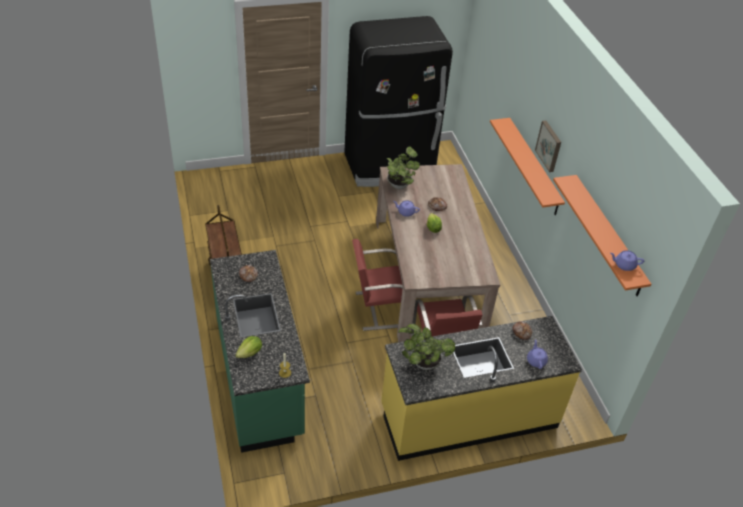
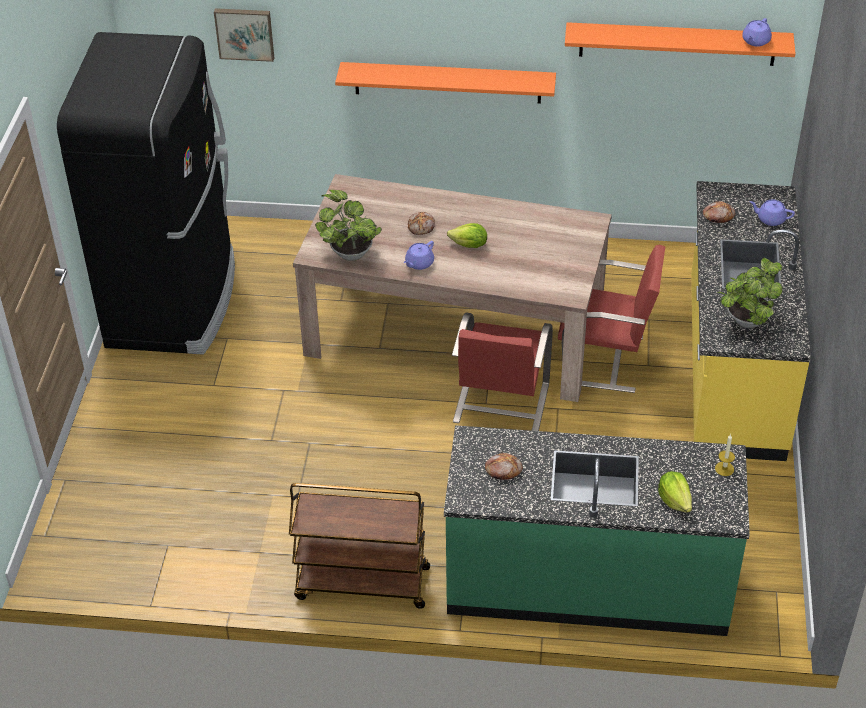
camera: 65 degrees left, 0 degrees up
(549, 146) = (477, 30): picture -> picture (245, 33)

